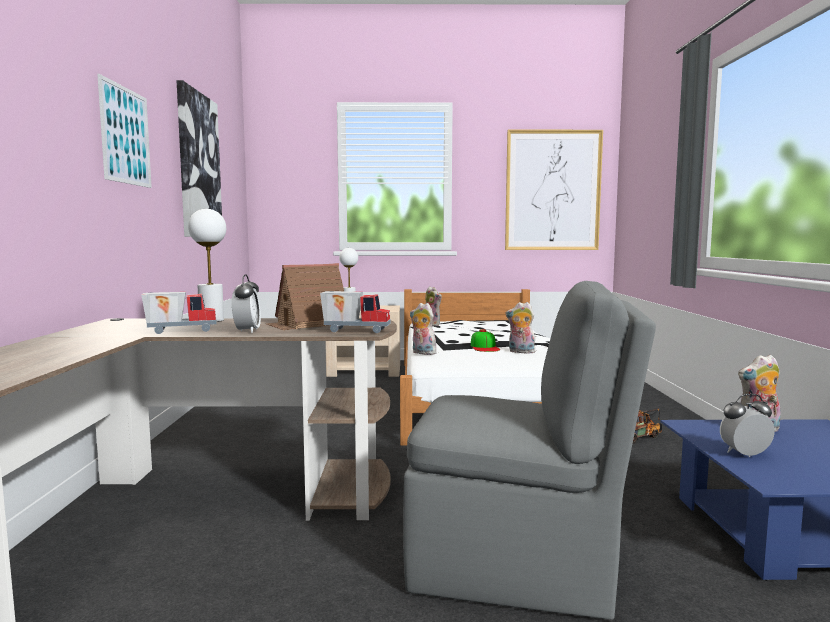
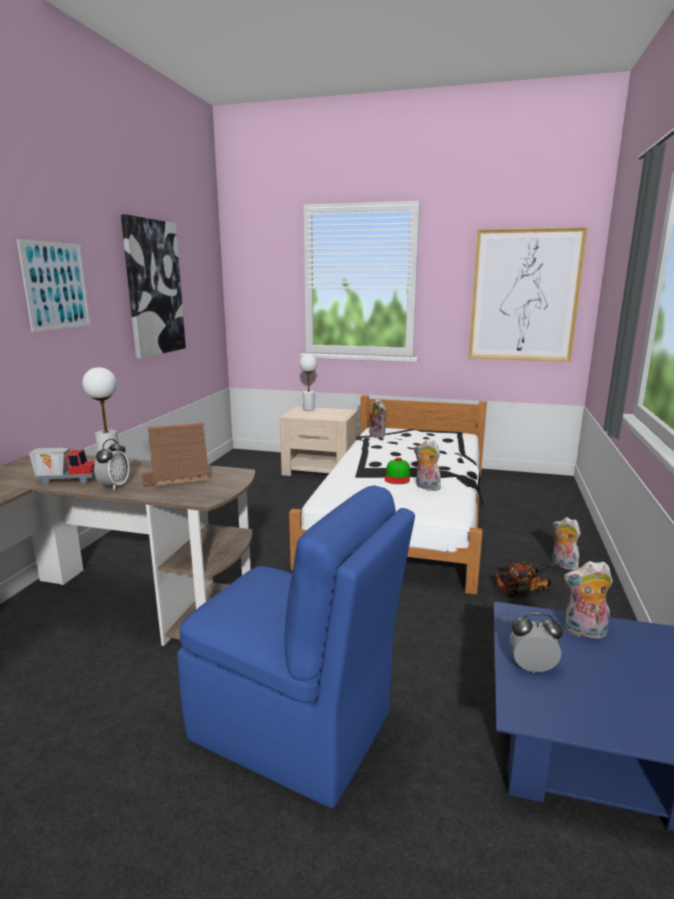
camera: 15 degrees right, 10 degrees up
(356, 330) = (201, 494): toy truck -> none
(422, 353) = (331, 480): plush toy -> plush toy (562, 565)
(517, 565) = (295, 728): grey chair -> blue chair

